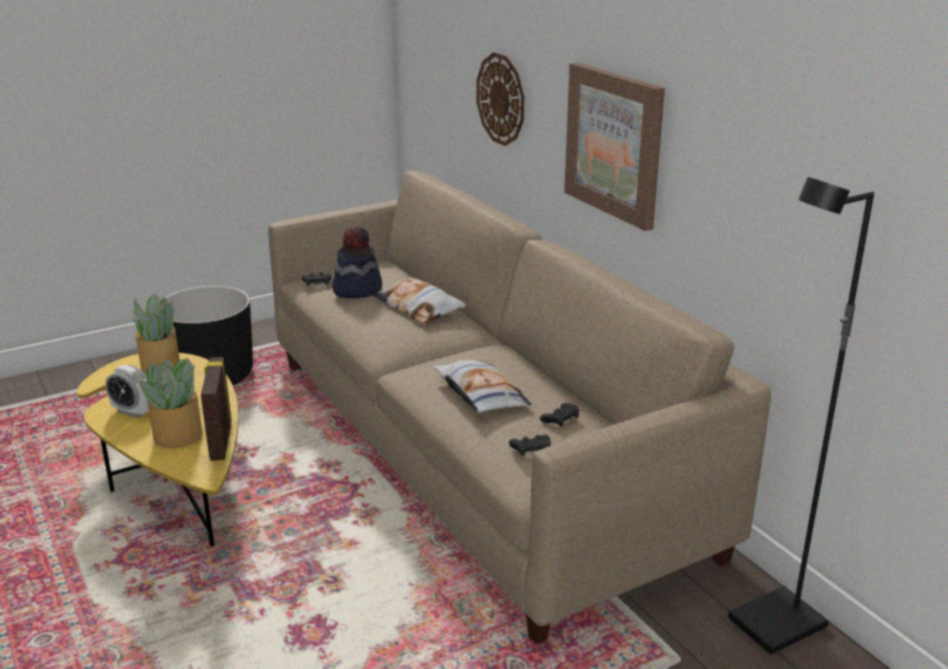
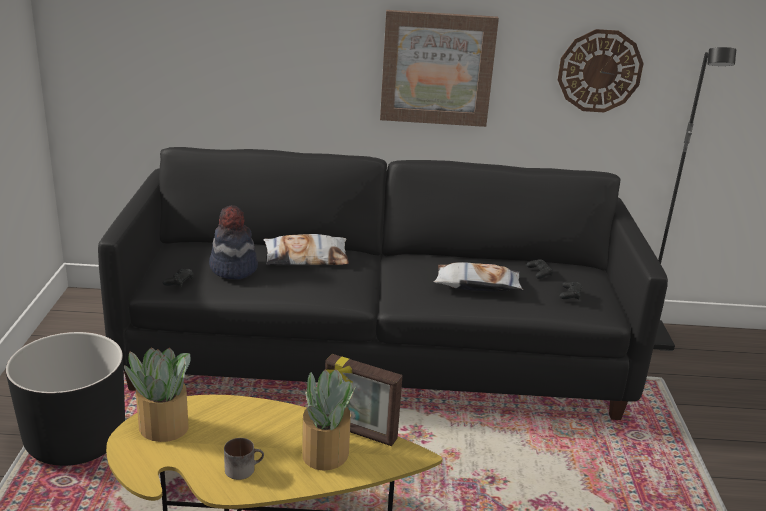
camera: 60 degrees left, 0 degrees up
(132, 411) = (243, 468): alarm clock -> mug
(475, 450) = (377, 355): beige sofa -> black sofa
(501, 99) = (266, 57): wall clock -> wall clock (599, 71)

